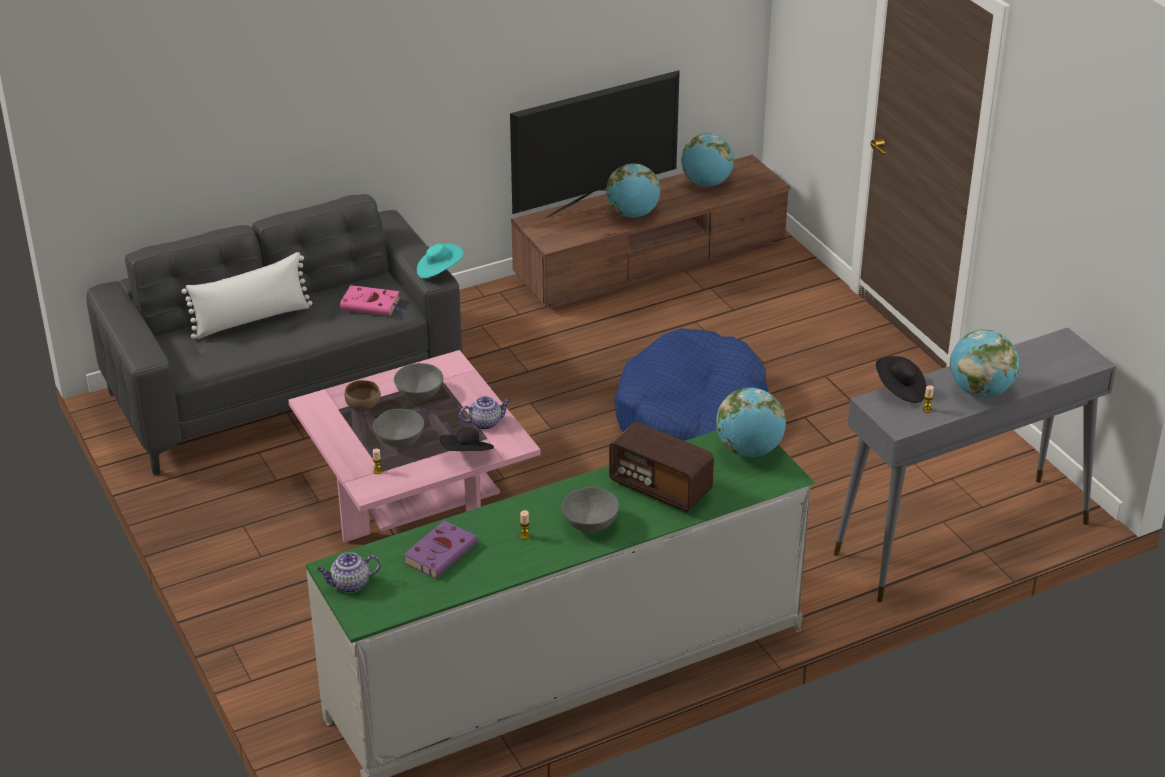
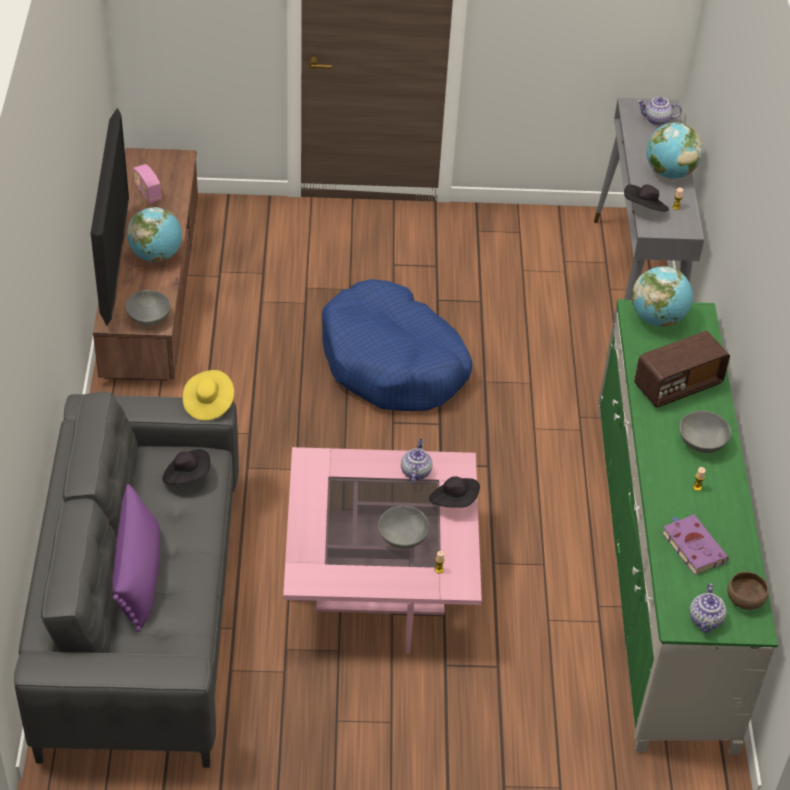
camera: 65 degrees left, 10 degrees up
(251, 319) = (139, 574): white pillow -> purple pillow
(364, 406) = (333, 544): brown bowl -> brown bowl (745, 599)
(372, 304) = (187, 476): pink book -> black hat
(419, 394) = (341, 499): grey bowl -> grey bowl (149, 318)
(439, 271) = (208, 404): turquoise hat -> yellow hat
(706, 183) = (147, 193): globe -> radio
(1060, 361) = (656, 120): none -> teapot

